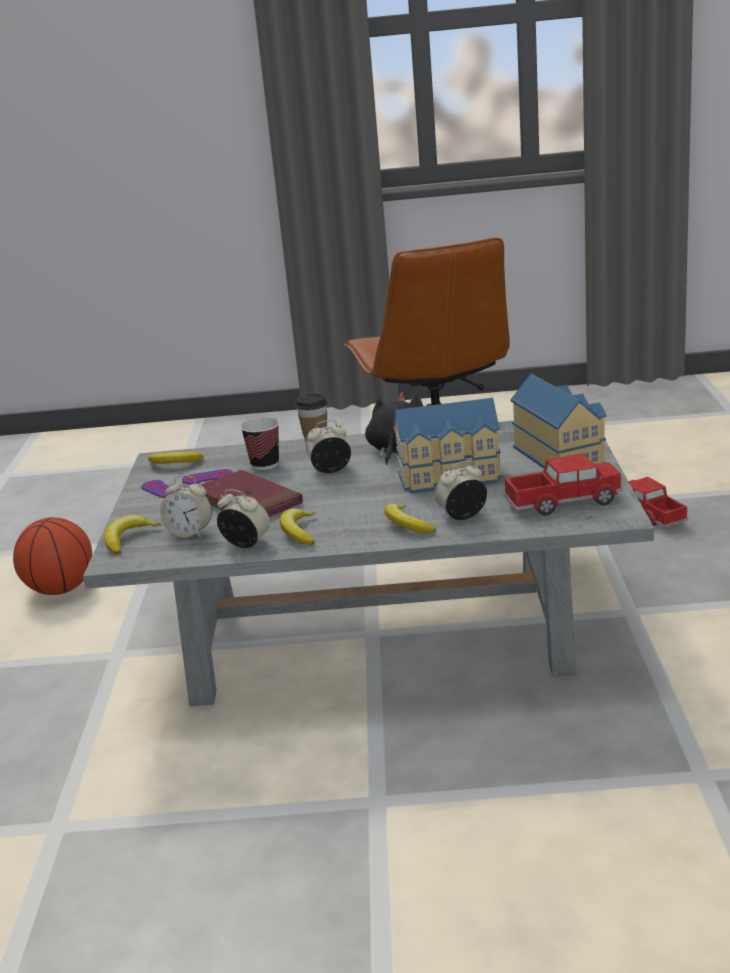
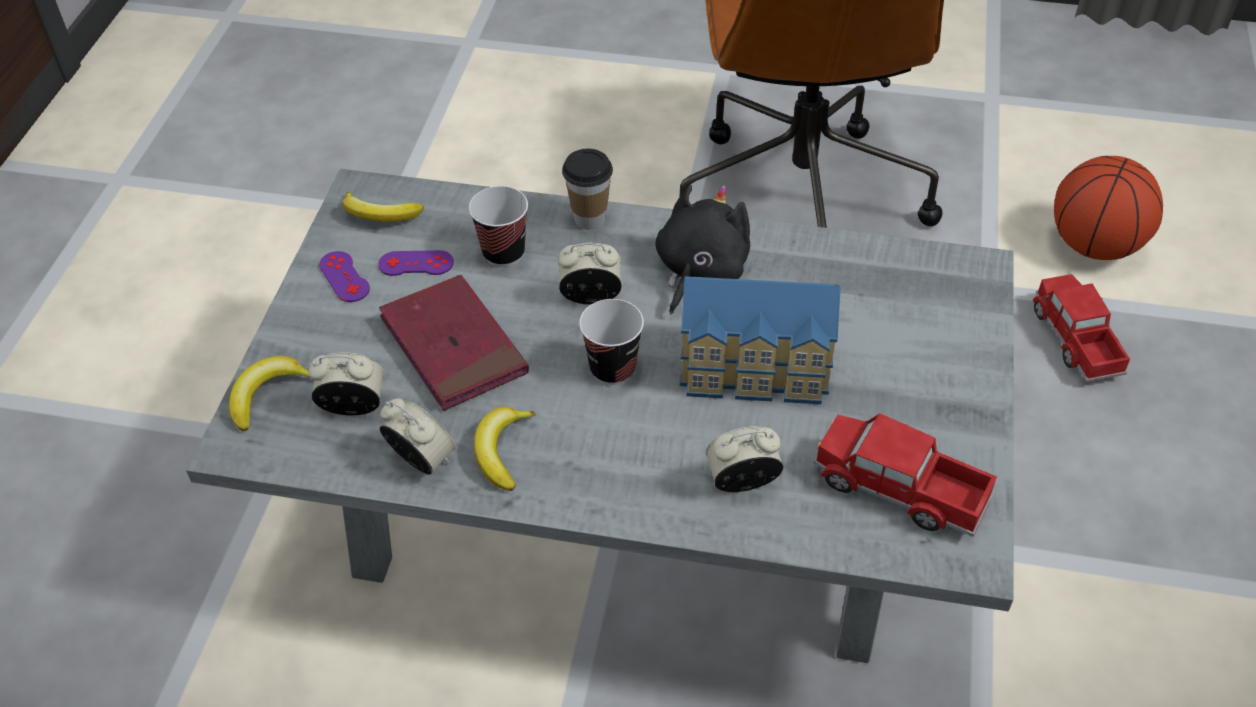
camera: 10 degrees right, 25 degrees up
(60, 590) = (245, 287): basketball -> basketball (1094, 246)
(190, 533) = (353, 407): alarm clock -> alarm clock turned 150 degrees clockwise
(358, 492) = (612, 368): none -> cup
(406, 525) = (657, 480): banana -> none
(560, 456) = (933, 359): toy house -> none
(563, 502) = (899, 488): toy truck -> toy truck turned 150 degrees counterclockwise

